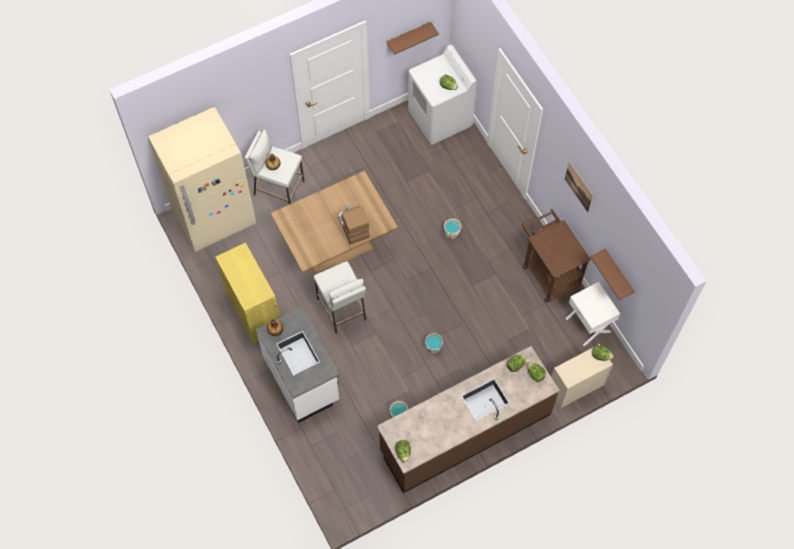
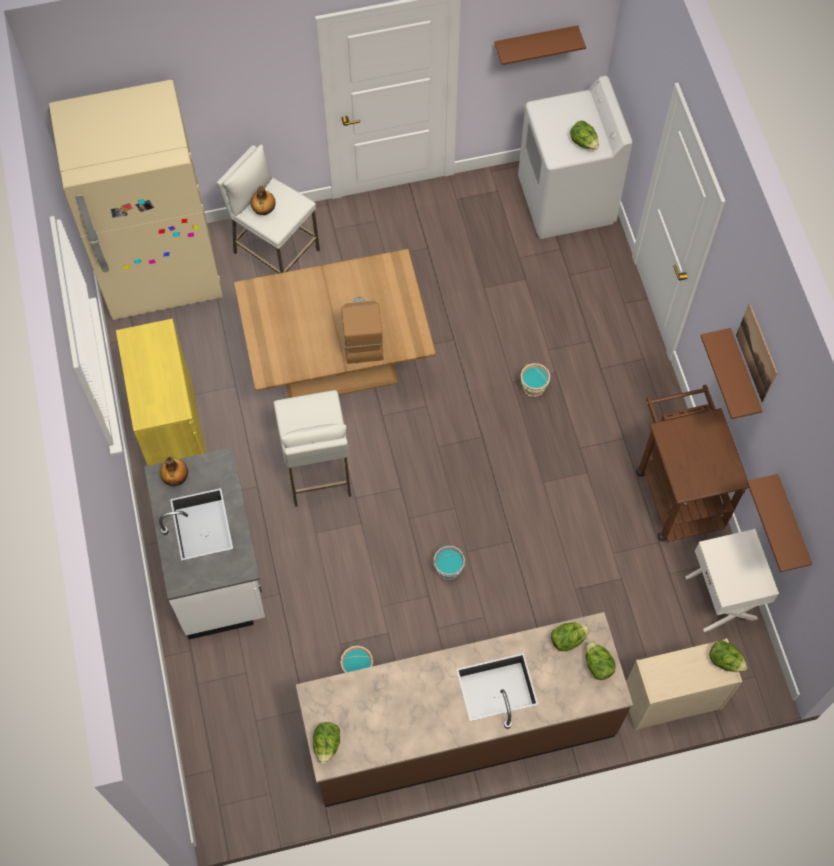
camera: 15 degrees right, 0 degrees up
(573, 200) = (742, 377): none -> brown shelf

